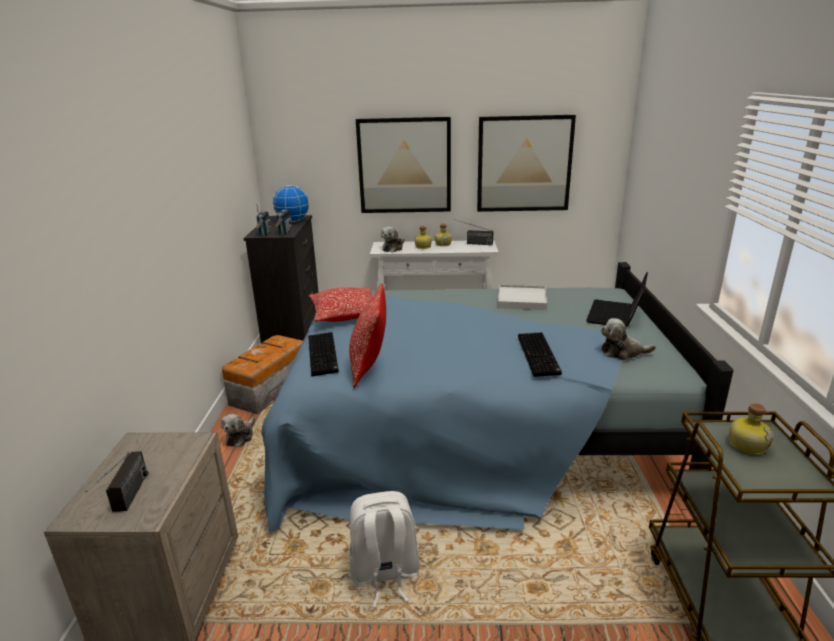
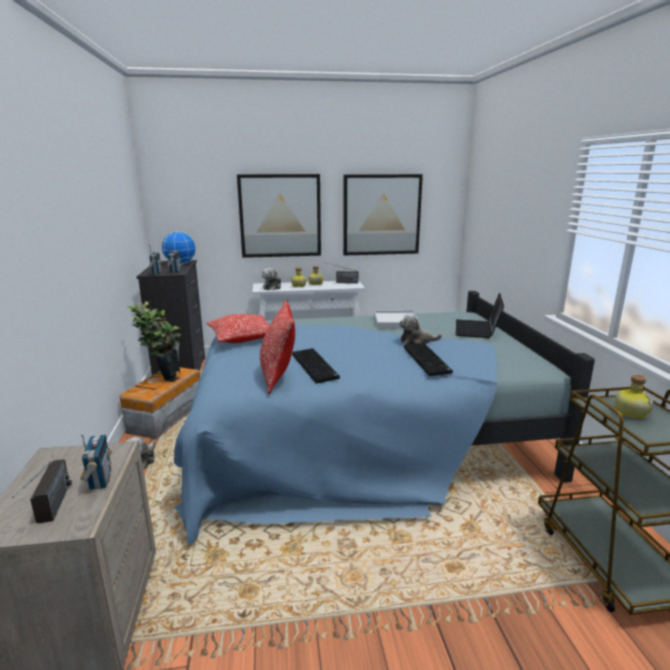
camera: 10 degrees left, 5 degrees down
(174, 472) = (100, 480): none -> radio
(266, 349) = (162, 378): none -> potted plant
(324, 355) = (232, 369): keyboard -> keyboard (316, 366)
(384, 574) = (310, 571): white backpack -> none
(622, 352) = (495, 355): plush toy -> plush toy (417, 341)

